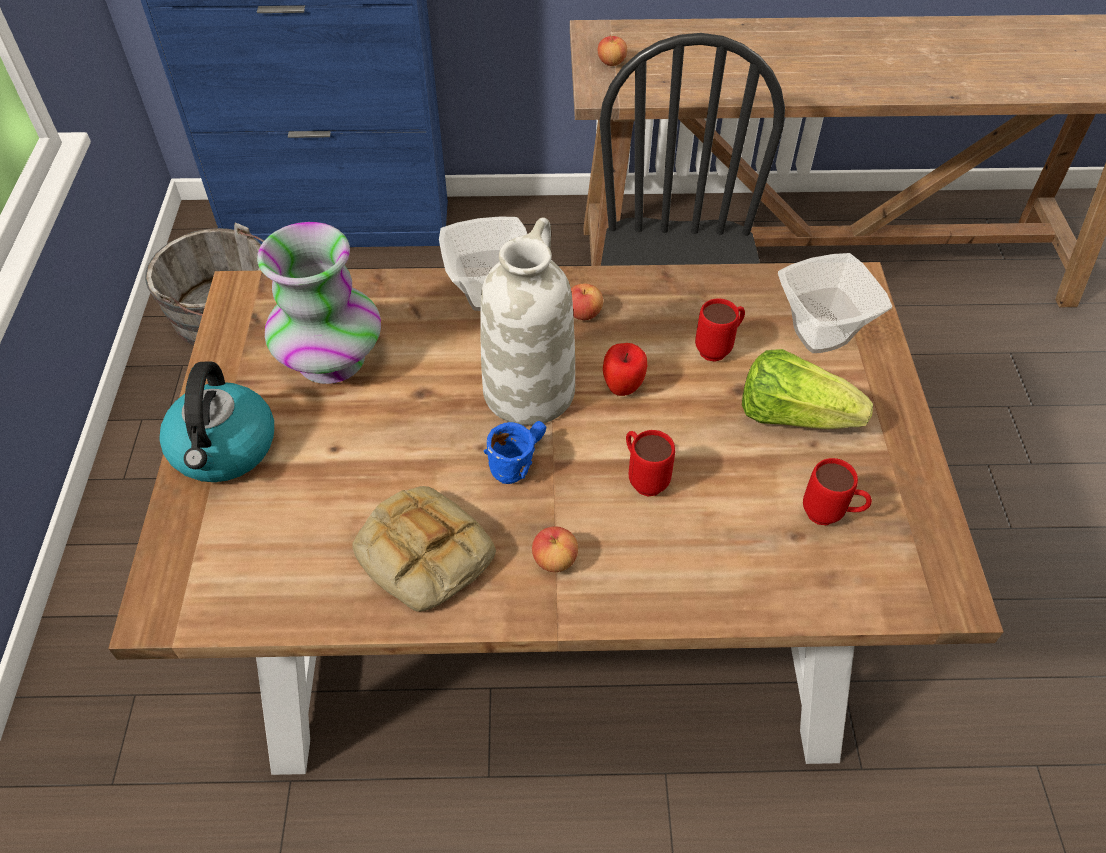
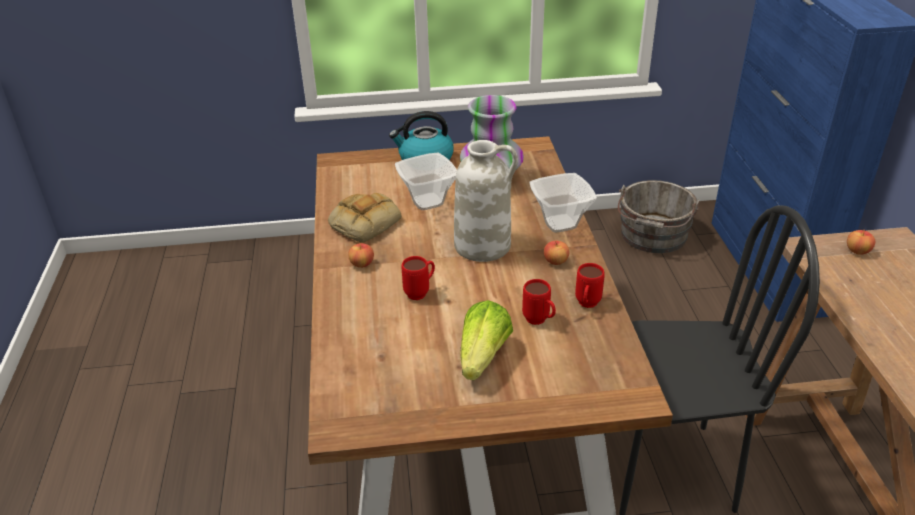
camera: 85 degrees right, 15 degrees down
(517, 459) = (429, 246): blue mug -> none
(622, 389) = (491, 281): apple -> none
(821, 334) = (569, 374): bowl -> bowl (429, 202)
(830, 516) = (397, 372): red mug -> red mug (586, 305)

